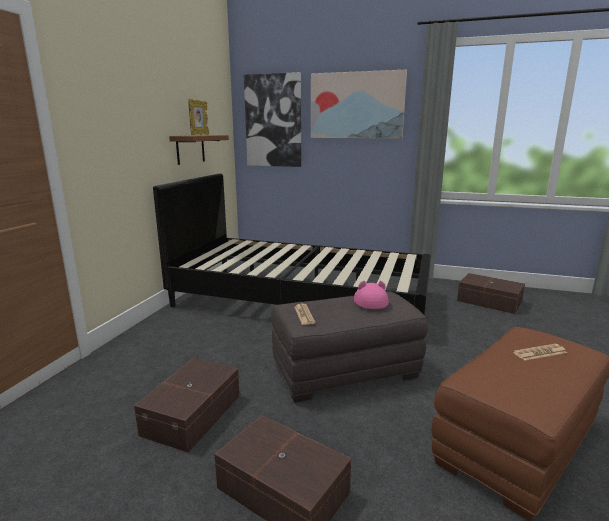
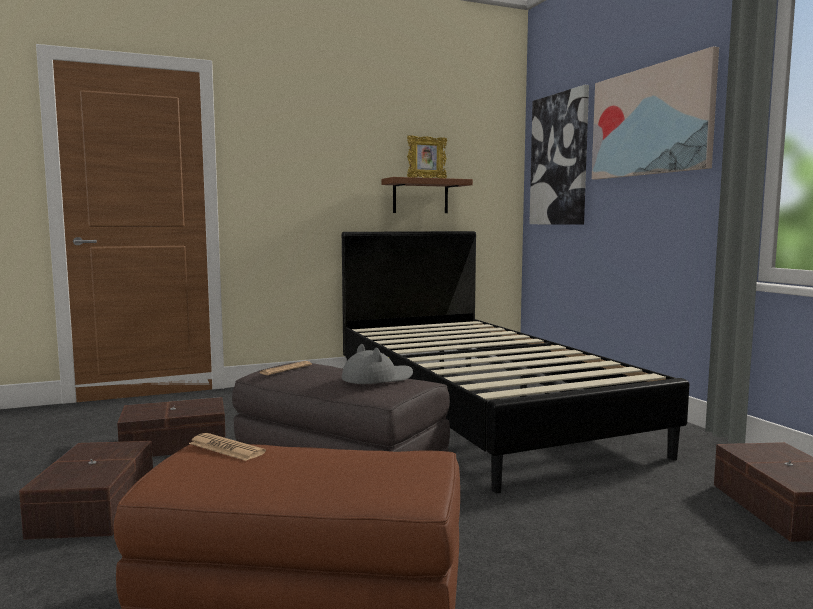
camera: 50 degrees right, 10 degrees down
(369, 300) = (377, 378): pink hat -> grey hat
(539, 353) = (350, 465): newspaper -> newspaper (226, 448)

